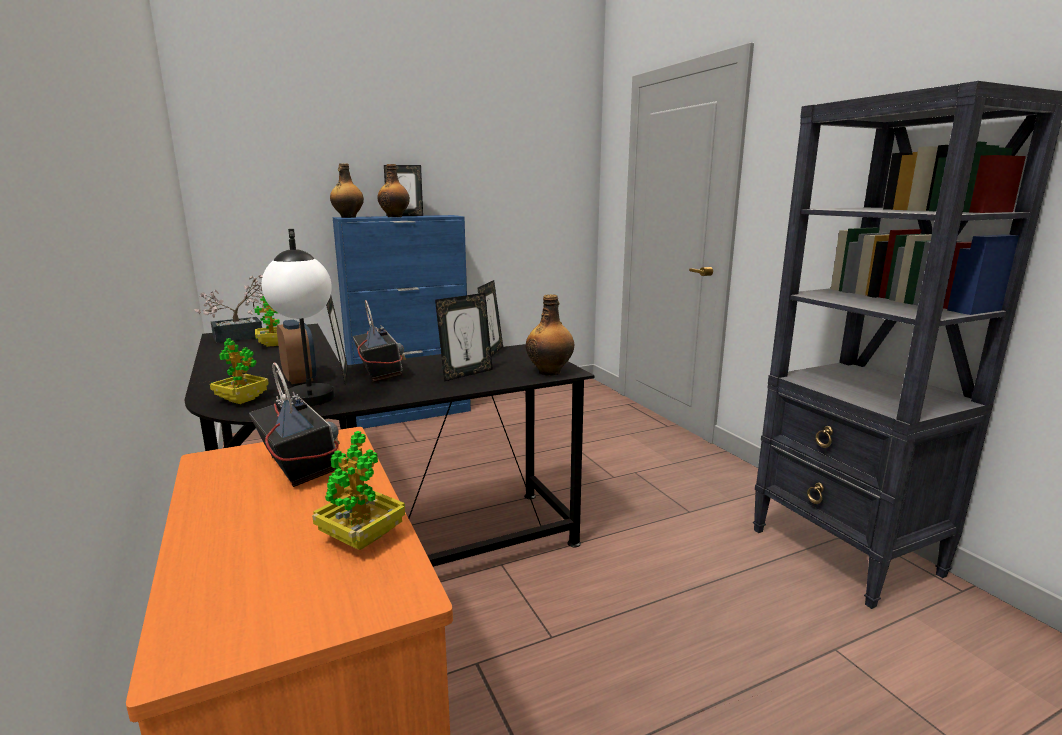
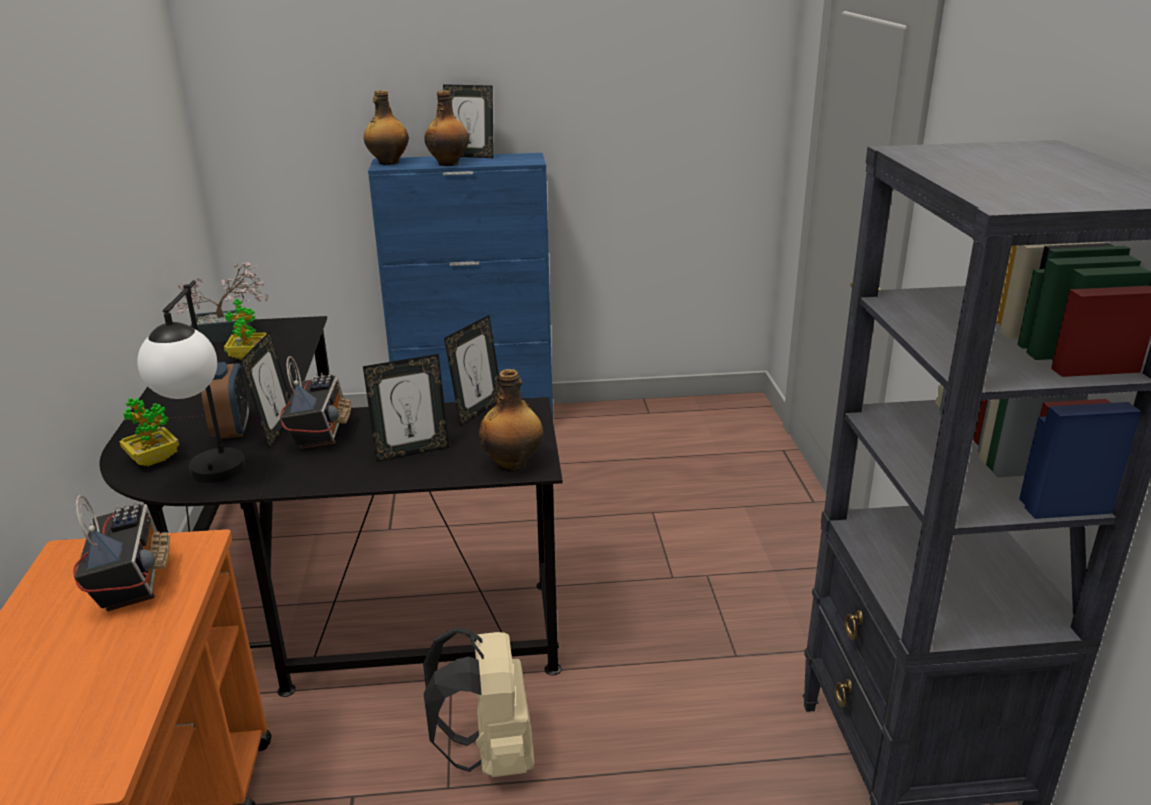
camera: 20 degrees right, 10 degrees up
(362, 538) = (114, 696): potted plant -> none
(567, 606) = (490, 754): none -> beige backpack

